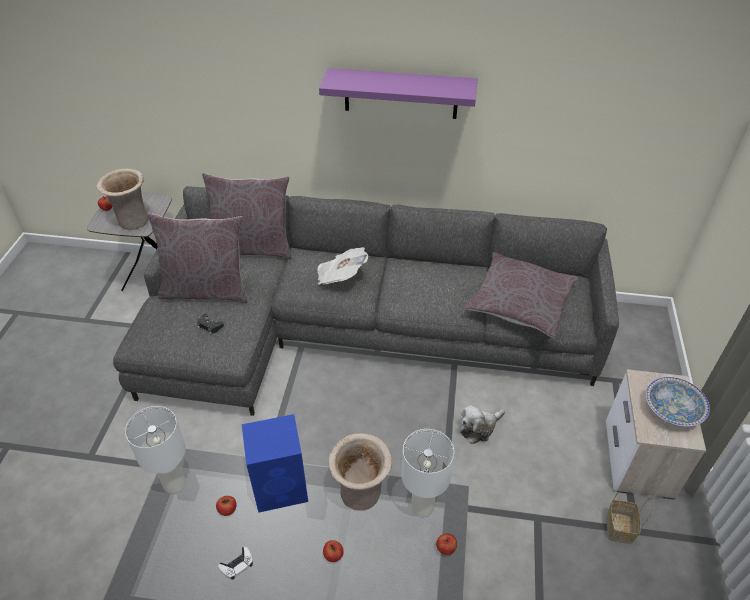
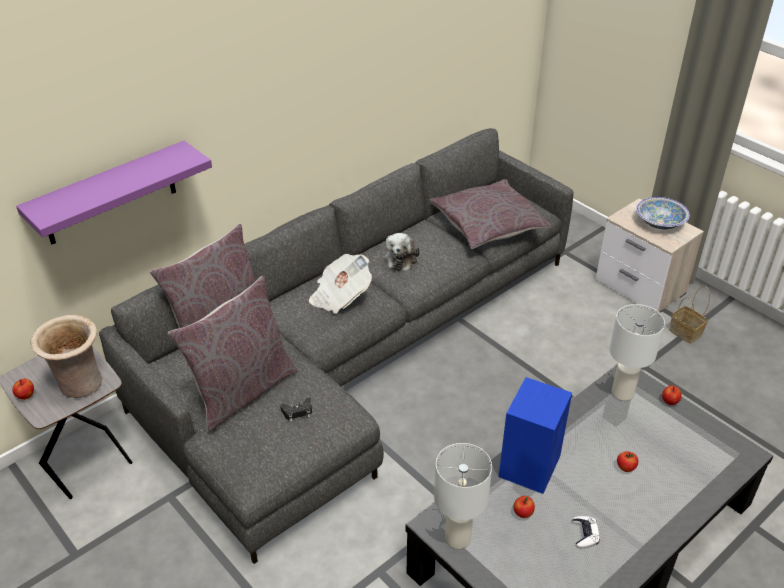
camera: 50 degrees left, 5 degrees down
(361, 494) = (581, 420): beige vase -> none
(401, 93) = (311, 82): purple shelf -> purple shelf (110, 194)
(479, 428) = (537, 345): plush toy -> plush toy (401, 258)

